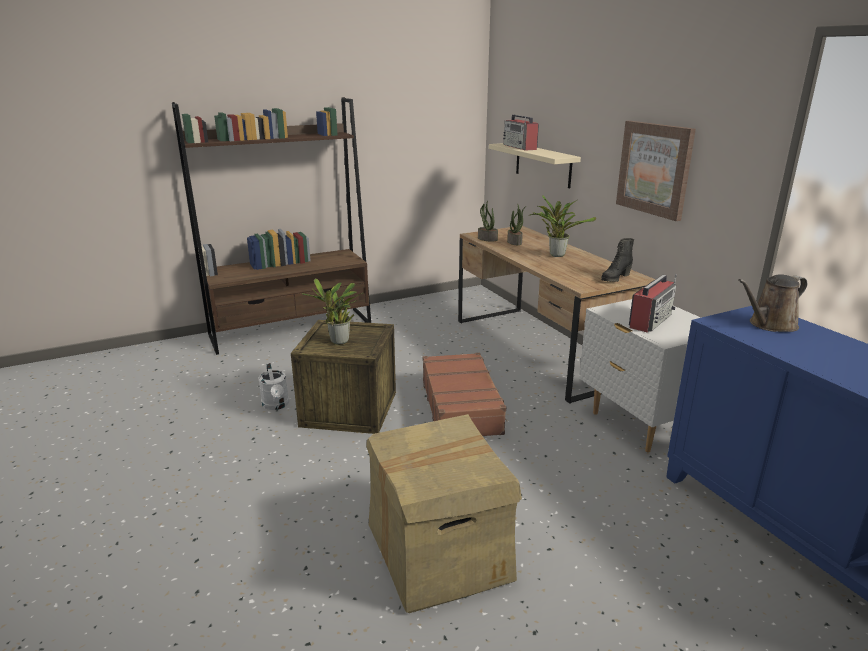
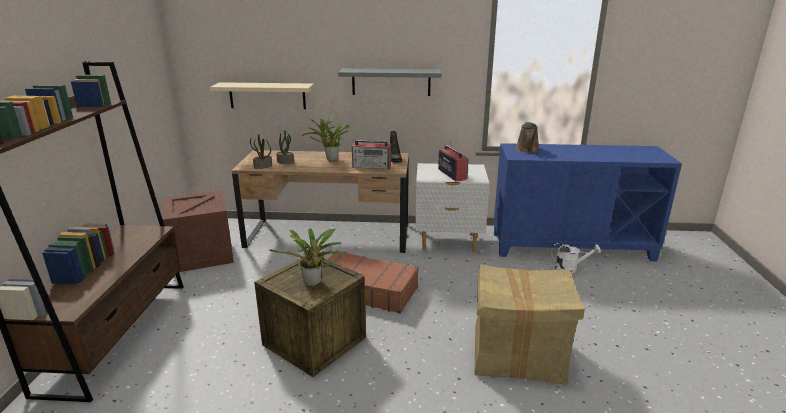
camera: 60 degrees left, 0 degrees up
(276, 405) = (261, 381): white watering can -> white watering can (570, 268)
(426, 311) = (202, 254): none -> crate
(520, 147) = (246, 84): radio -> radio (372, 166)
(655, 169) = (391, 82): picture -> grey shelf

